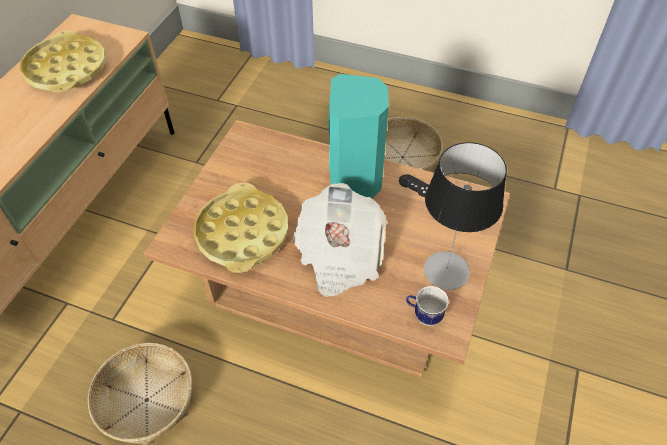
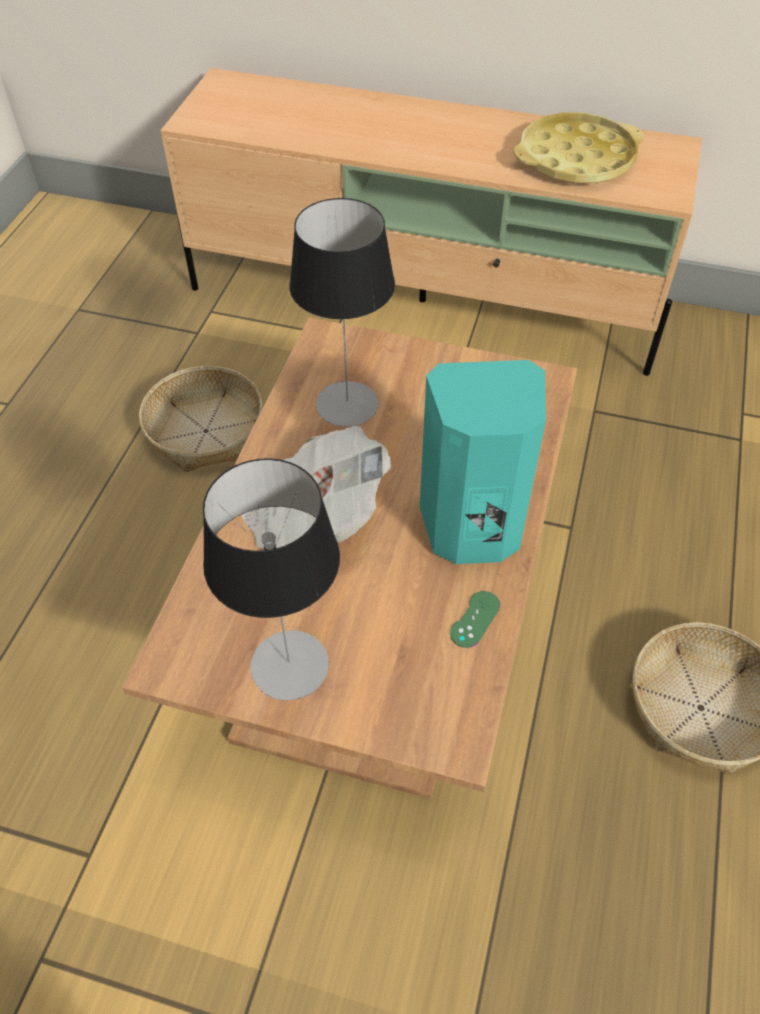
camera: 85 degrees right, 0 degrees up
(242, 233) = (347, 404): yellow tray -> table lamp
(416, 186) = (475, 619): black game controller -> green game controller
(423, 315) = (204, 631): mug -> none

